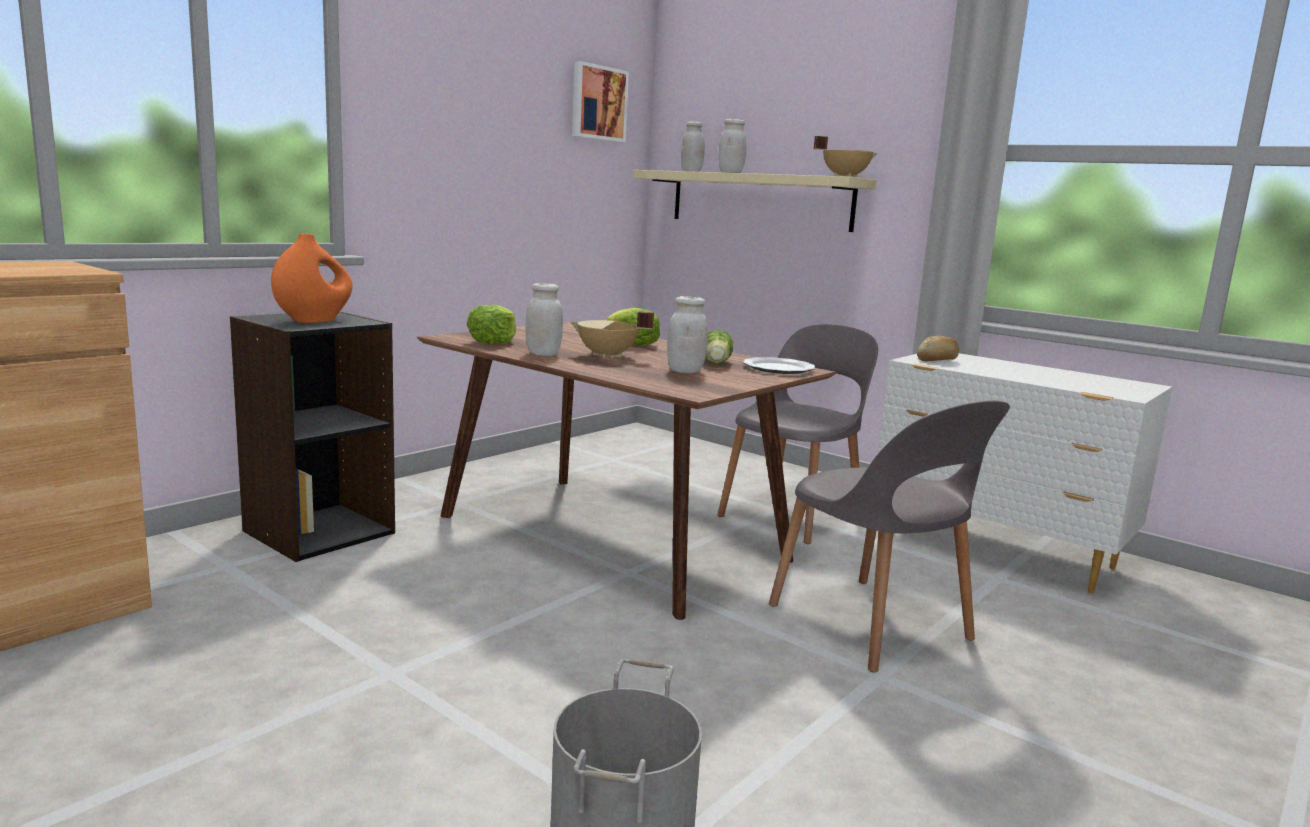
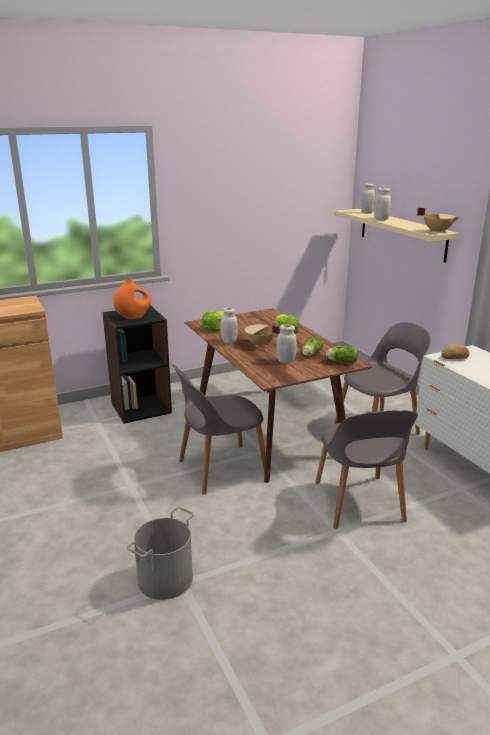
camera: 25 degrees right, 10 degrees up
(570, 611) = (220, 469): none -> grey chair
(597, 103) = (313, 173): picture -> none
(779, 369) = (341, 362): plate -> lettuce

